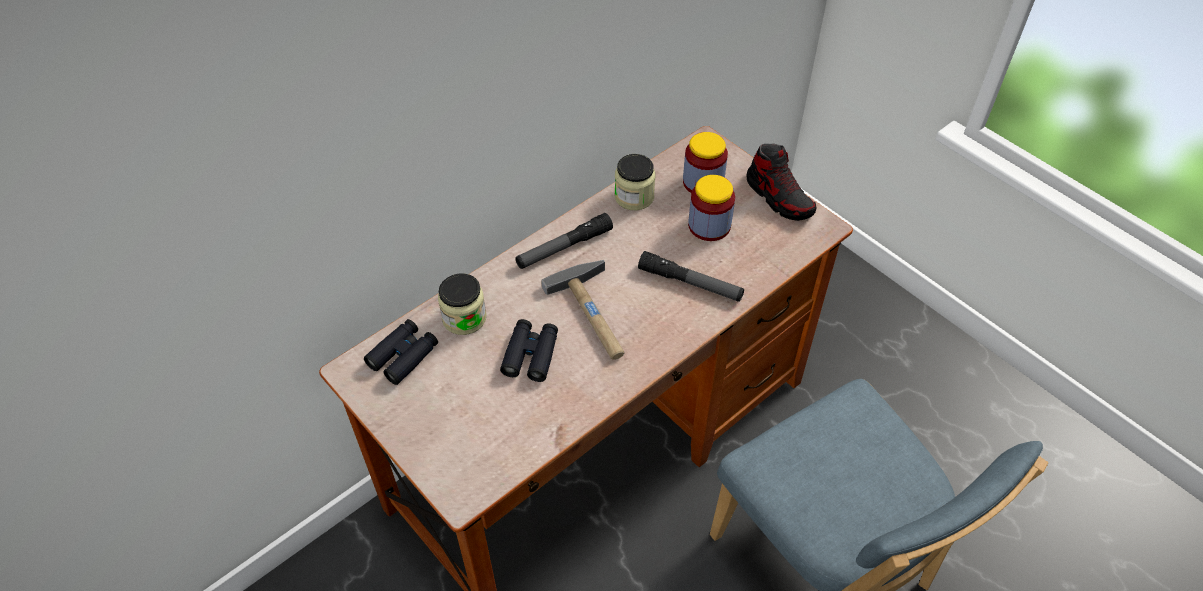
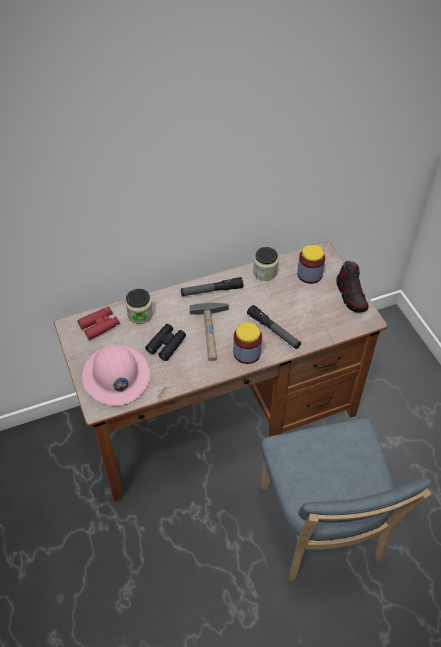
camera: 20 degrees right, 0 degrees up
(403, 356) = (99, 326): black binoculars -> red binoculars
(469, 432) = (116, 376): none -> pink hard hat
(709, 225) = (301, 301): jar -> jar (247, 353)

